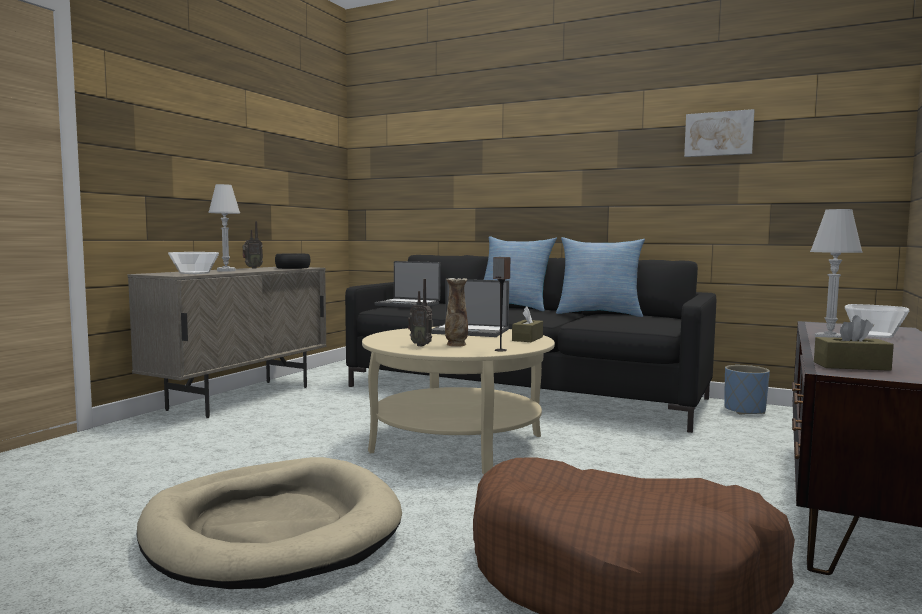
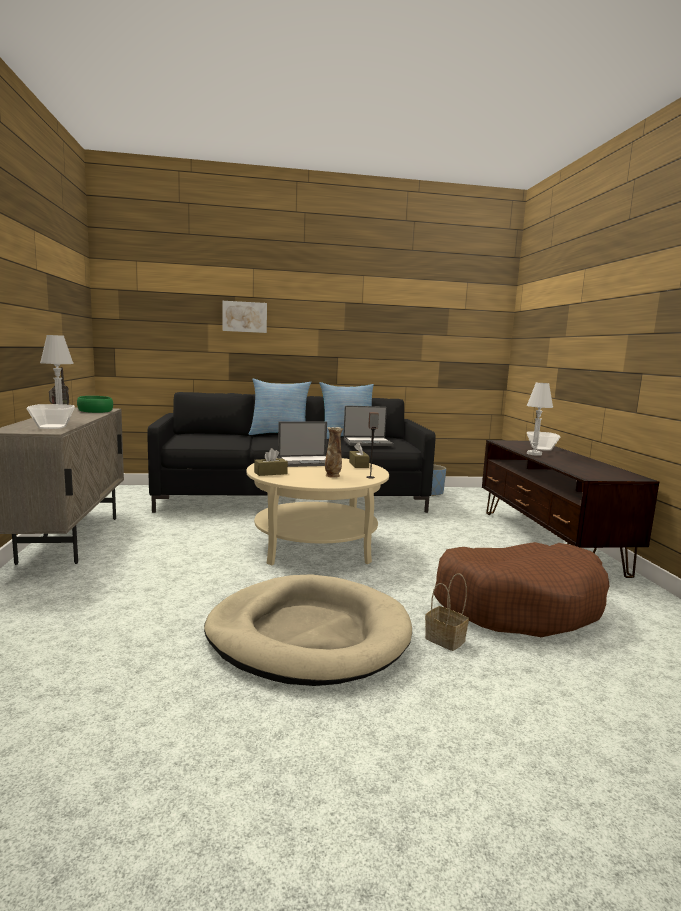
camera: 35 degrees left, 5 degrees up
(293, 267) = (96, 410): black bowl -> green bowl
(408, 305) = (196, 437): laptop -> laptop (367, 443)
(418, 586) = (446, 640): none -> basket
(421, 345) = (312, 479): radio -> none
(718, 134) = (411, 313): picture -> picture (244, 317)
(851, 366) = (586, 473): brown tissue box -> brown tissue box (270, 473)

